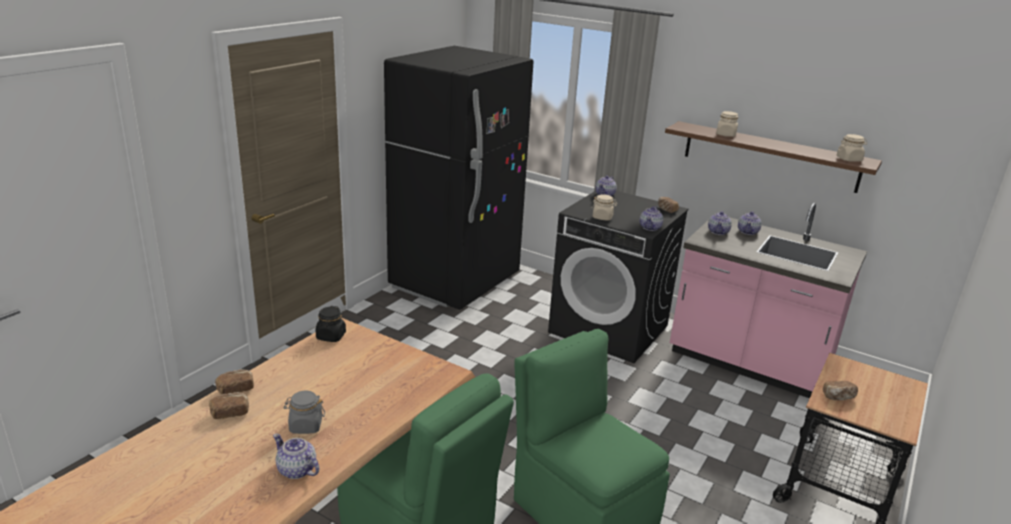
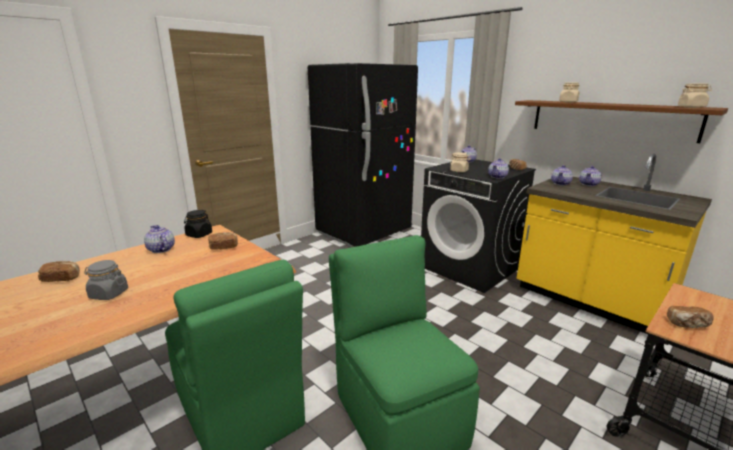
camera: 15 degrees right, 5 degrees down
(235, 389) = (87, 263): bread -> bread (223, 247)
(297, 470) = (57, 330): teapot -> teapot (161, 249)
(749, 362) = (590, 300): pink counter -> yellow counter

